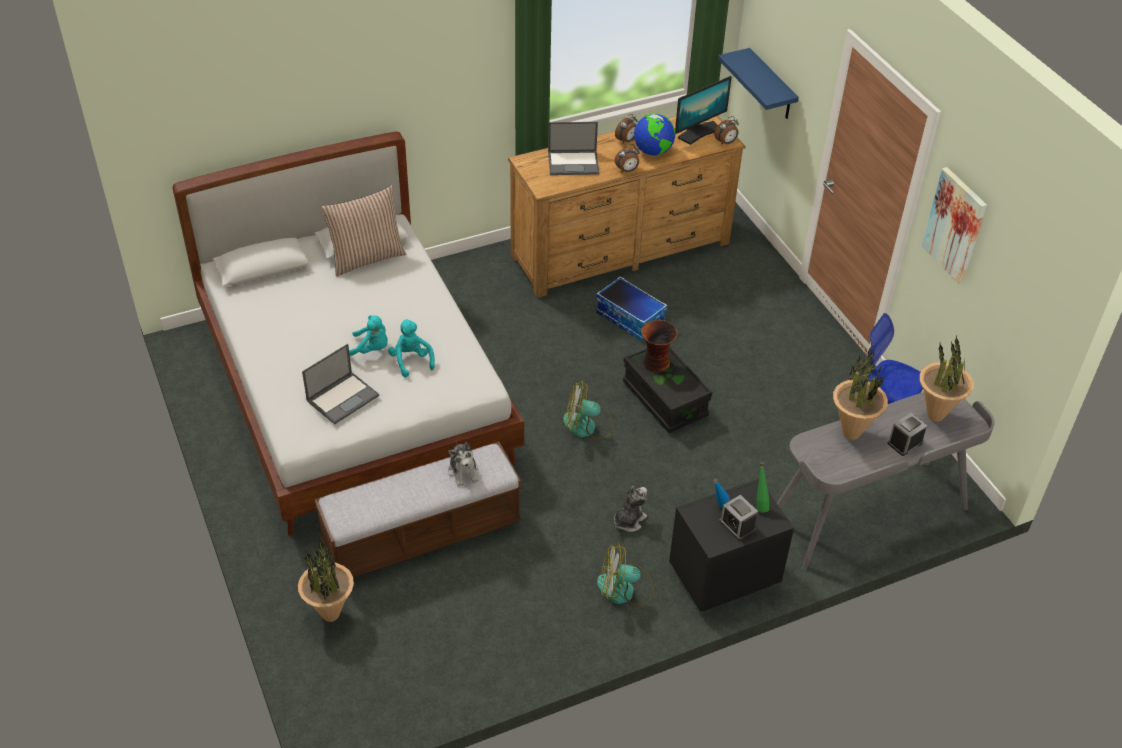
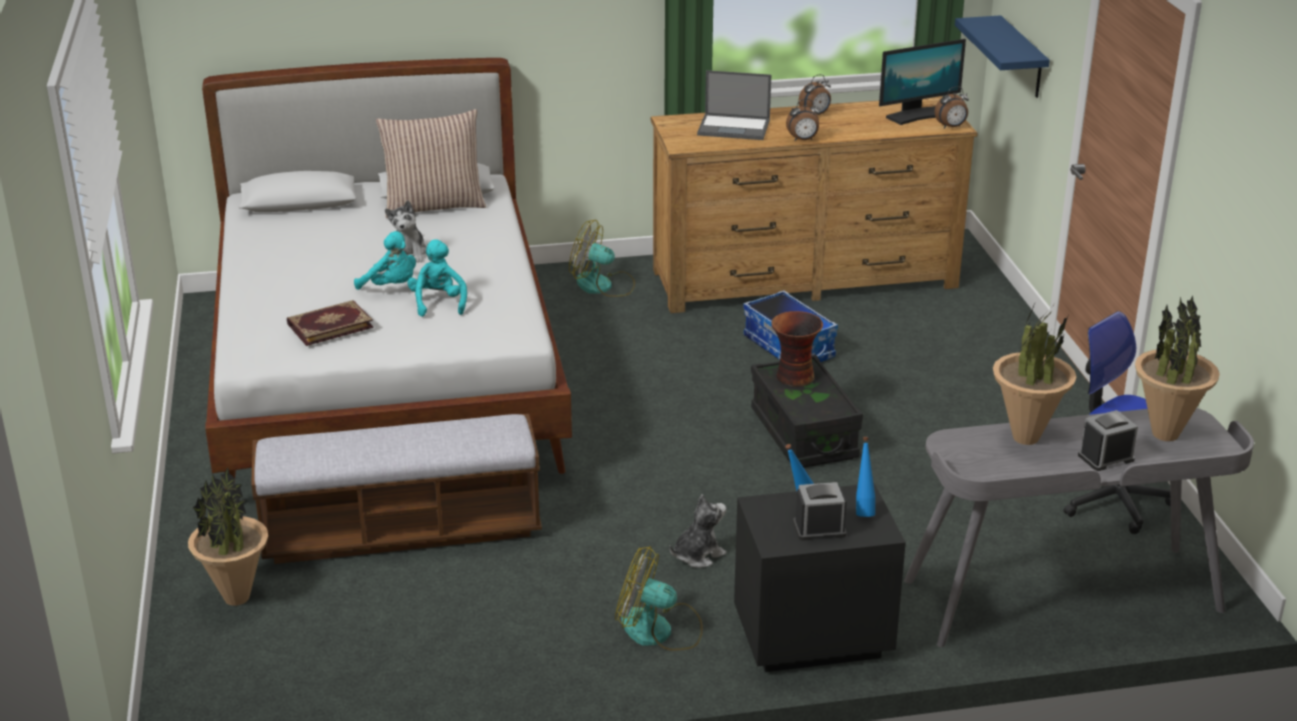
camera: 15 degrees right, 15 degrees down
(343, 397) = (329, 325): laptop -> book
(463, 472) = (463, 435): plush toy -> plush toy (409, 253)
(587, 426) = (682, 448): fan -> fan (603, 286)
(653, 151) = (846, 126): globe -> none
(737, 526) = (819, 528): alarm clock -> alarm clock turned 105 degrees clockwise
(760, 505) = (863, 510): green bottle -> blue bottle
(955, 225) = (1218, 167): picture -> none

